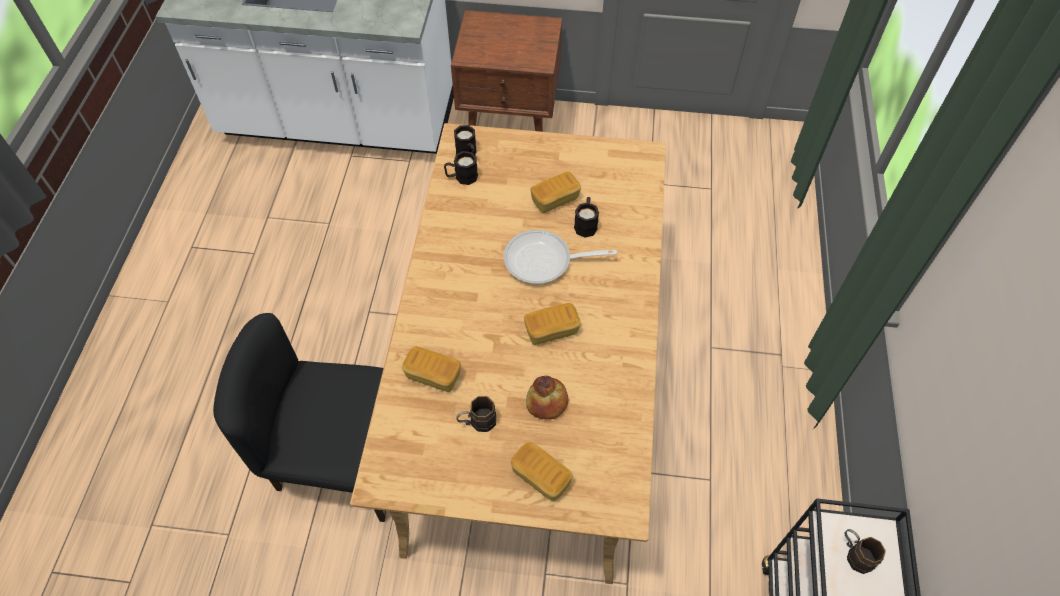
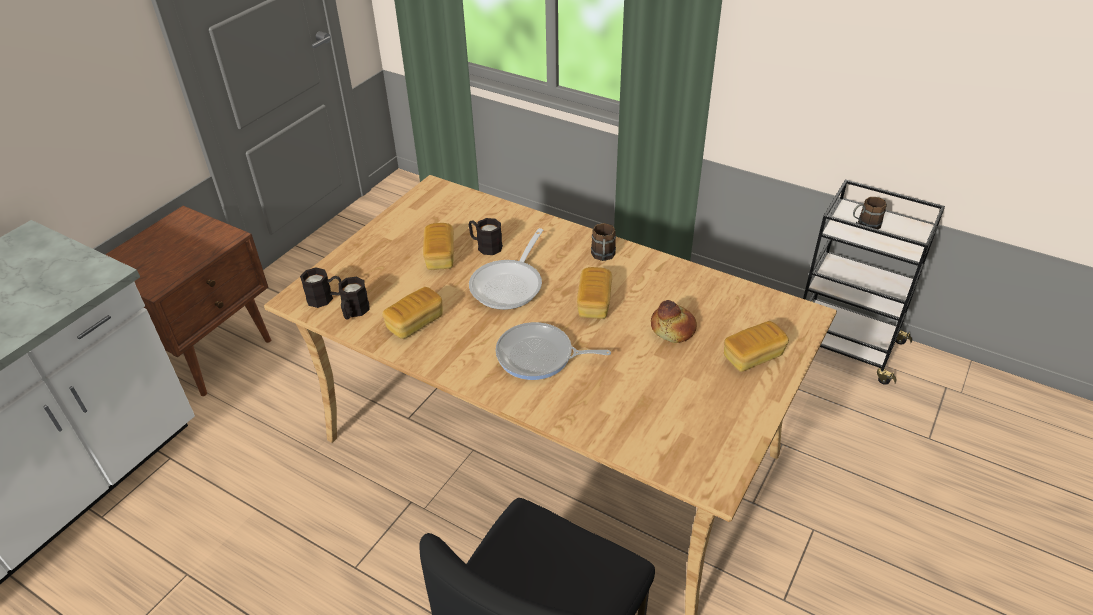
camera: 65 degrees left, 15 degrees down
(433, 375) = (600, 403): bread -> bread (415, 323)
(467, 314) = (539, 356): none -> frying pan
(477, 422) = (674, 384): brown mug -> brown mug (603, 257)

